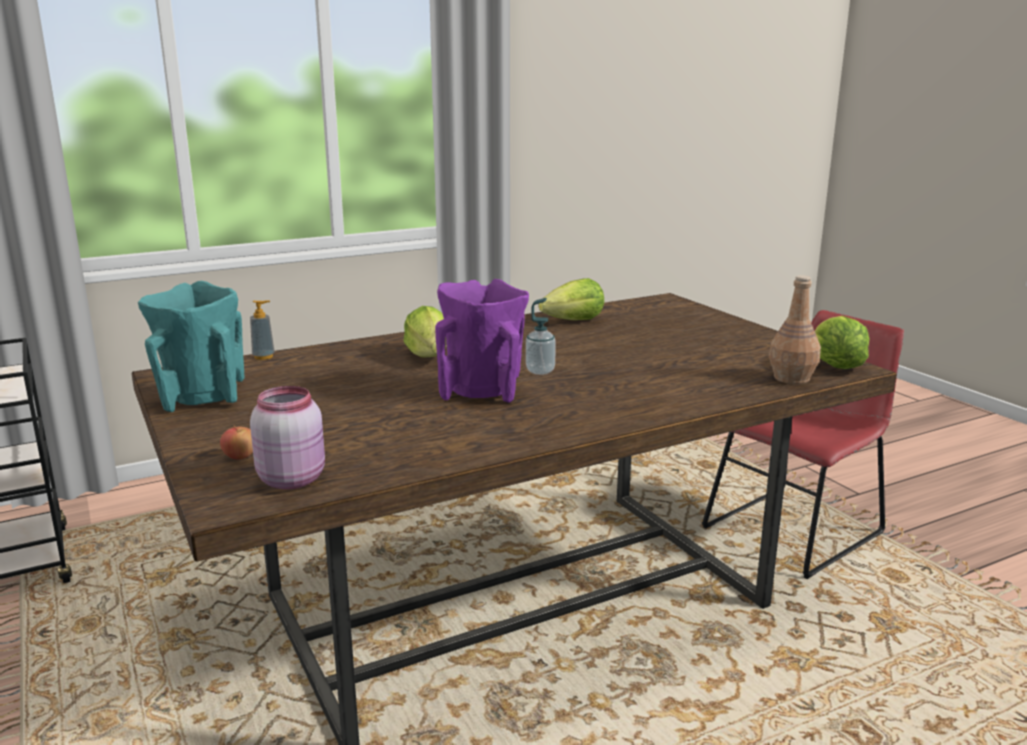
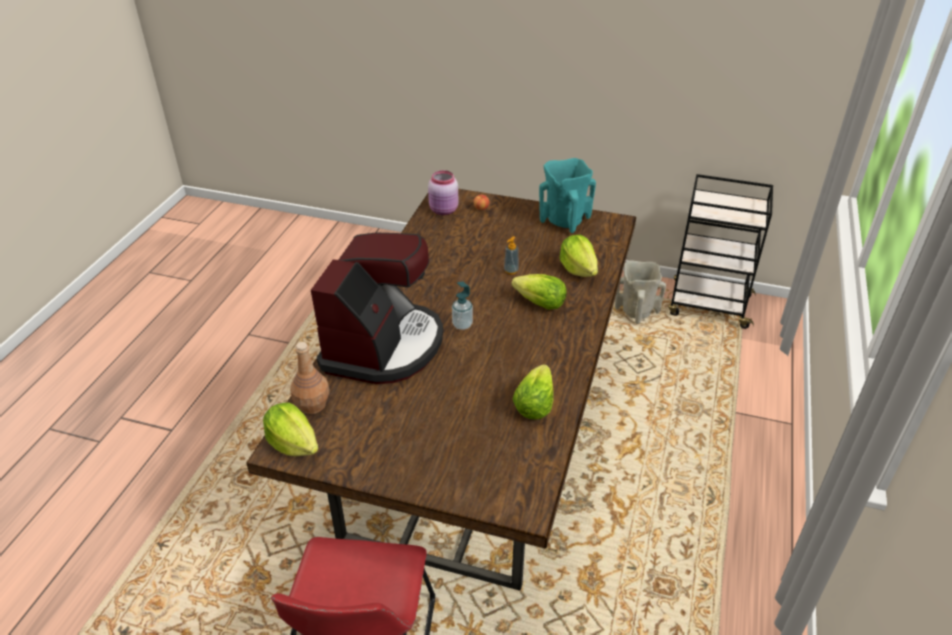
camera: 135 degrees right, 20 degrees up
(78, 612) = (636, 310): none -> beige vase
(263, 357) = (612, 255): soap dispenser -> soap dispenser (511, 271)
(326, 361) = (578, 269): none -> lettuce
(482, 392) = (462, 290): purple vase -> none
(654, 387) = (383, 345): none -> coffee machine

